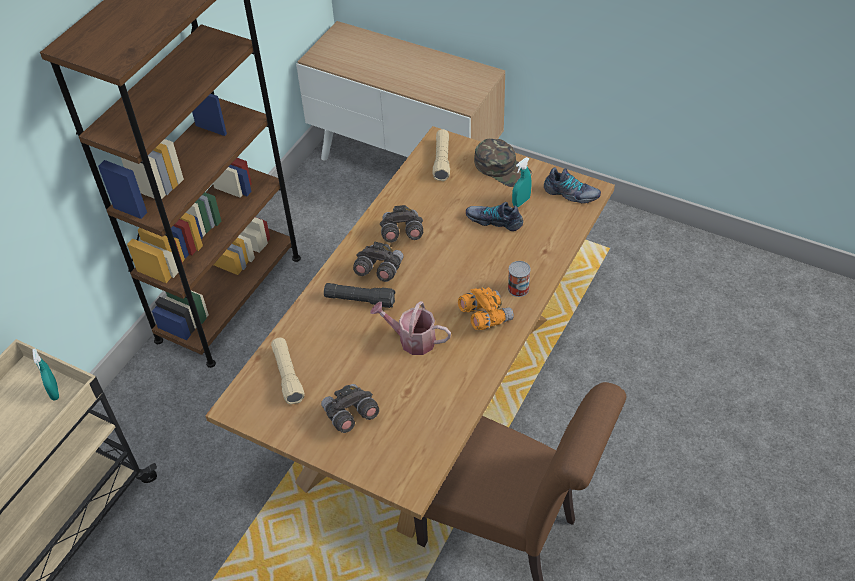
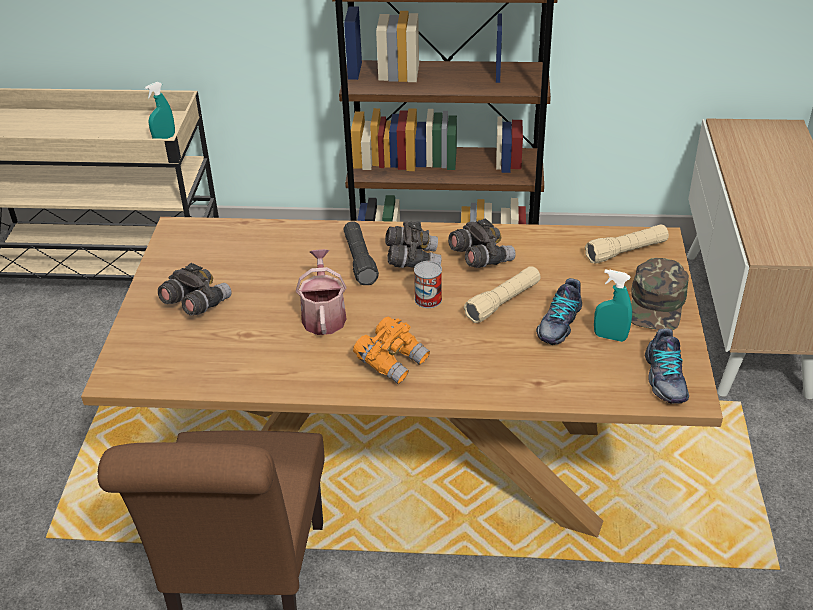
camera: 65 degrees right, 10 degrees down
(287, 375) = (231, 247): beige flashlight -> beige flashlight (503, 302)
(494, 220) = (558, 323): shoe -> shoe turned 150 degrees counterclockwise
(518, 288) = (456, 377): can -> can (428, 299)

